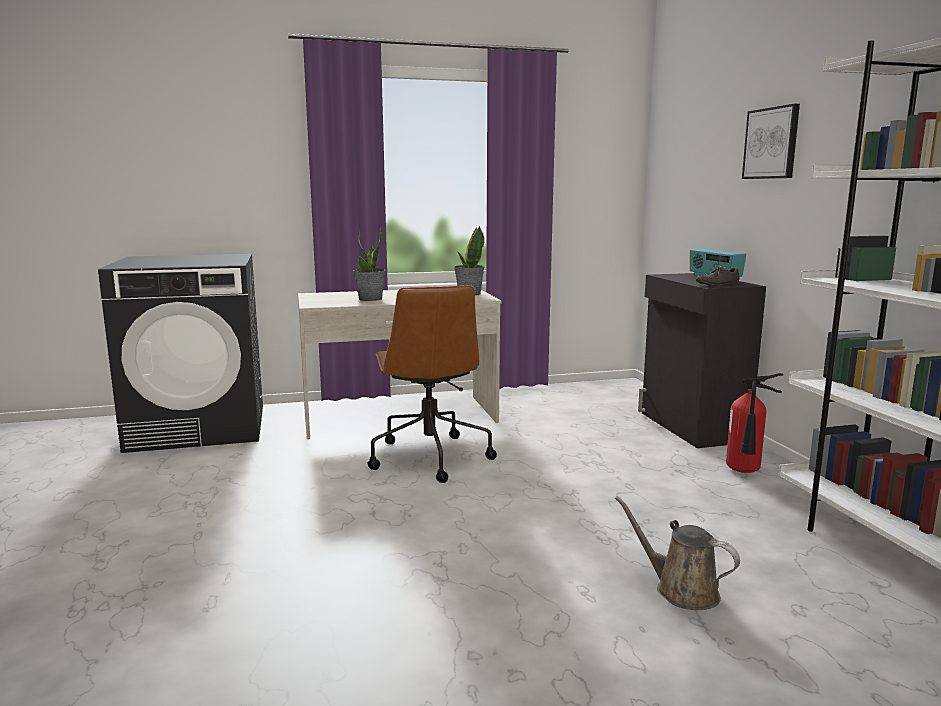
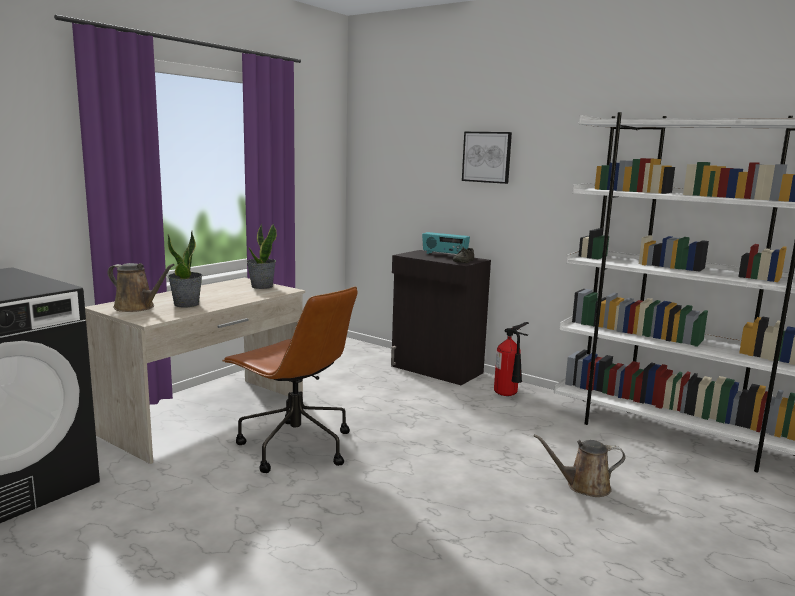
camera: 40 degrees left, 0 degrees up
(330, 297) = (137, 307): none -> brown watering can

